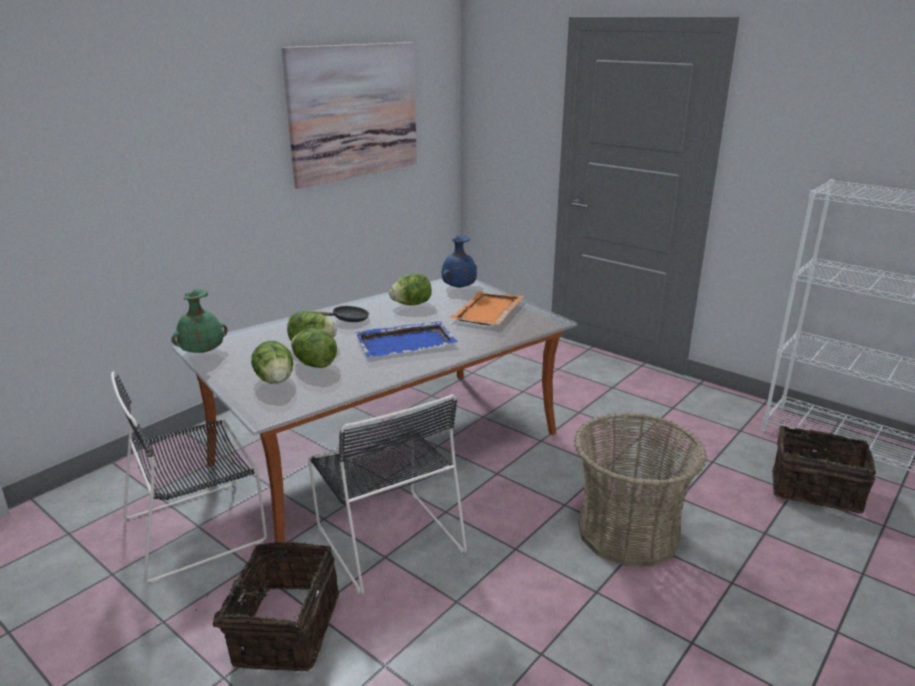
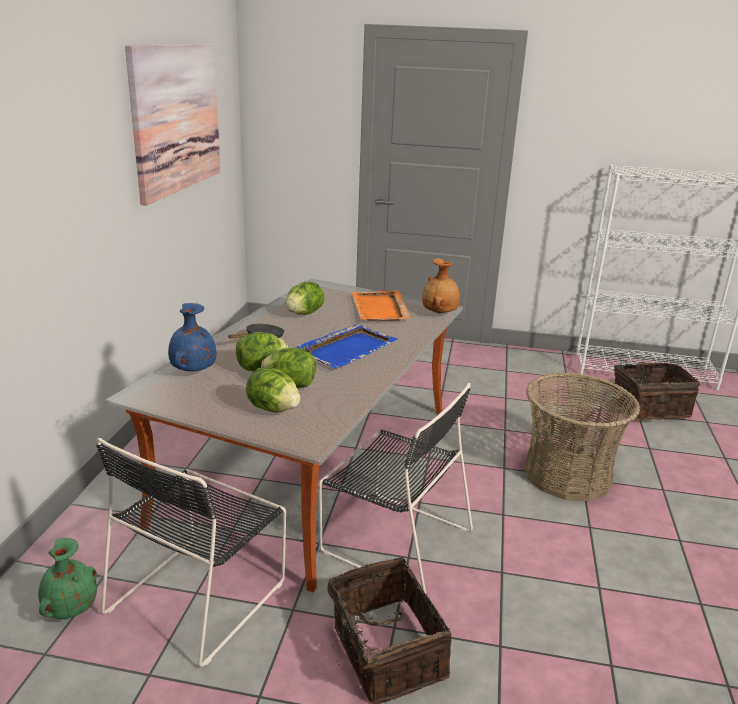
camera: 30 degrees left, 0 degrees up
(202, 352) = (151, 398): green vase -> green vase (70, 608)
(458, 287) = (325, 291): blue vase -> blue vase (192, 370)
(542, 325) = (440, 313): none -> brown vase

